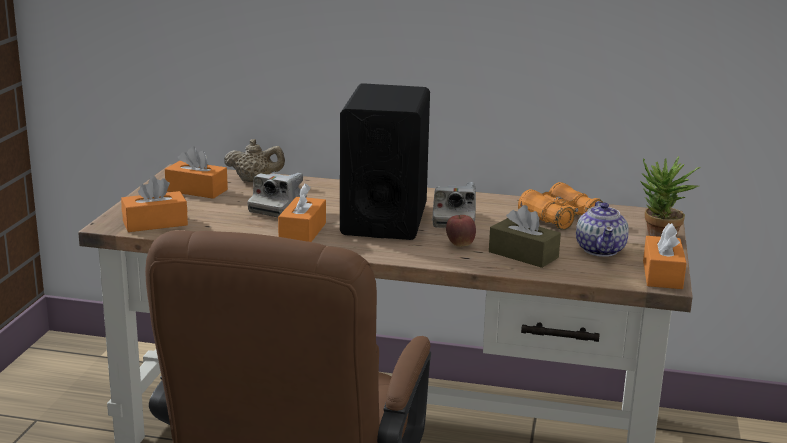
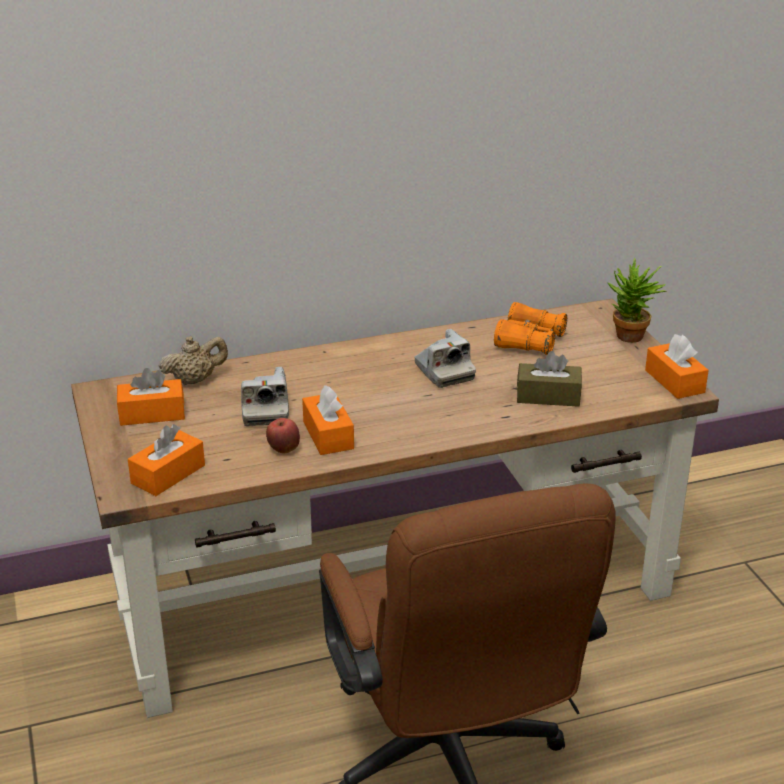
camera: 30 degrees left, 10 degrees up
(384, 219) = (382, 392): black speaker -> none
(460, 245) = (484, 402): apple -> apple (283, 450)
(600, 250) = (600, 368): teapot -> none

